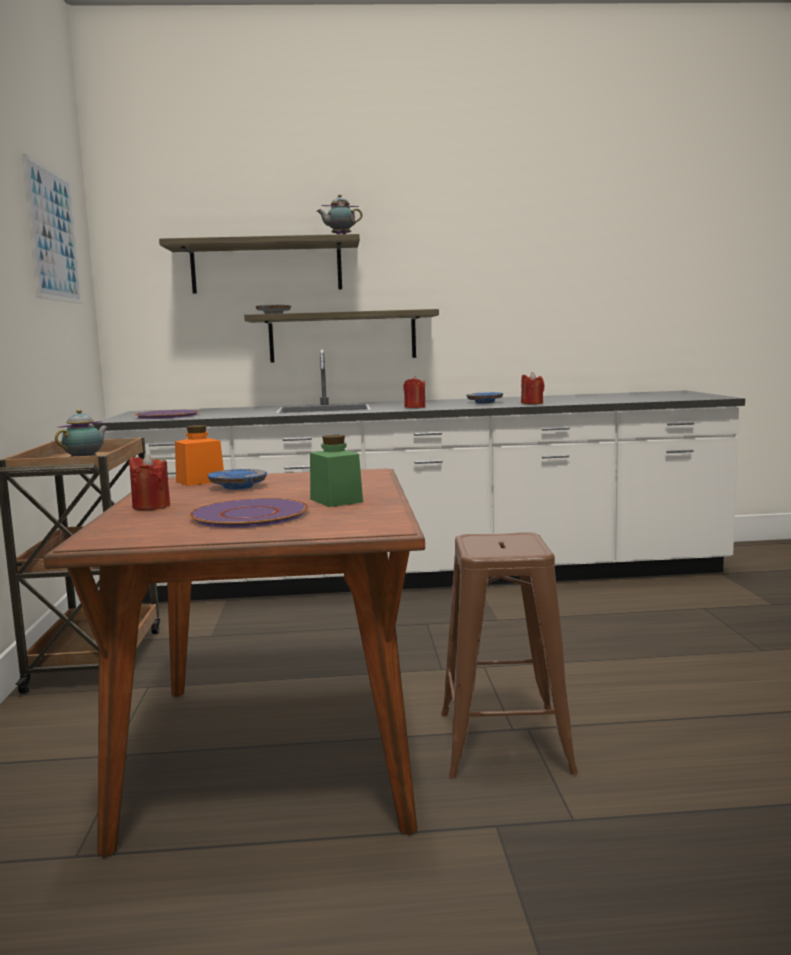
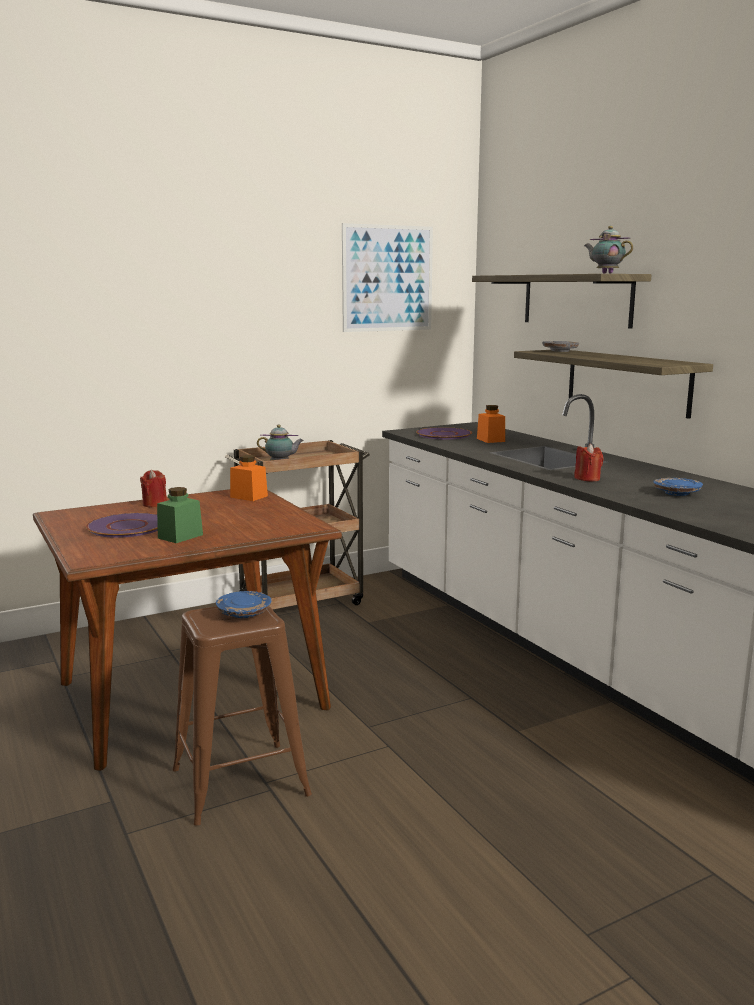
camera: 65 degrees right, 5 degrees up
(225, 411) = (490, 440): none -> orange jar
(238, 487) = (228, 508): blue plate -> blue plate (244, 613)
(532, 403) = (691, 510): red candle -> none

